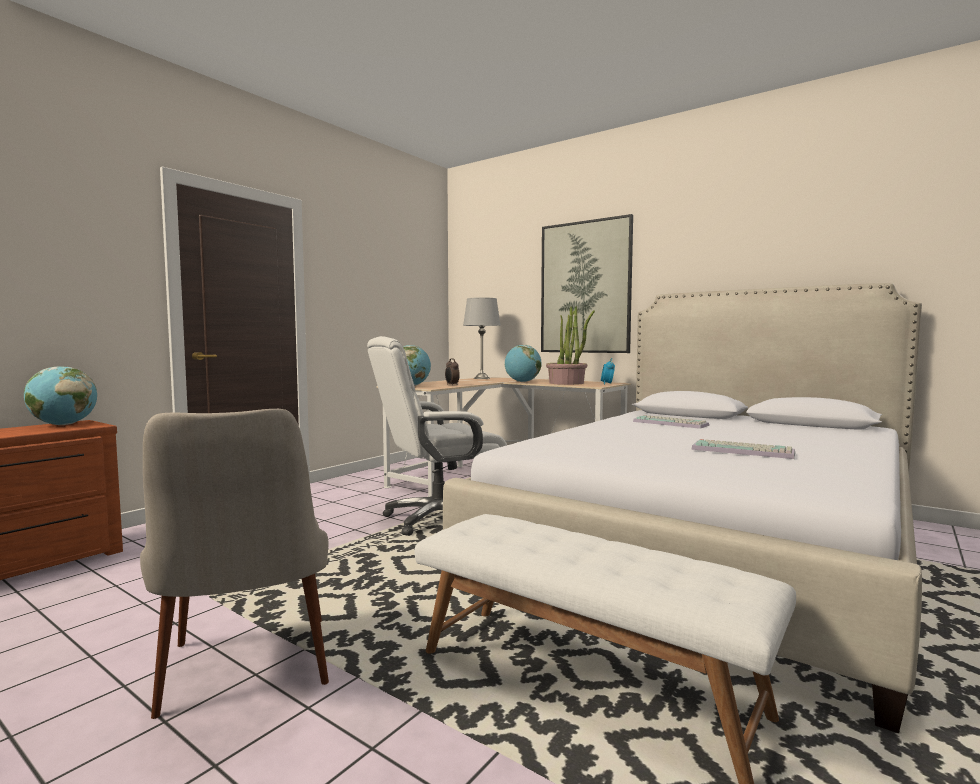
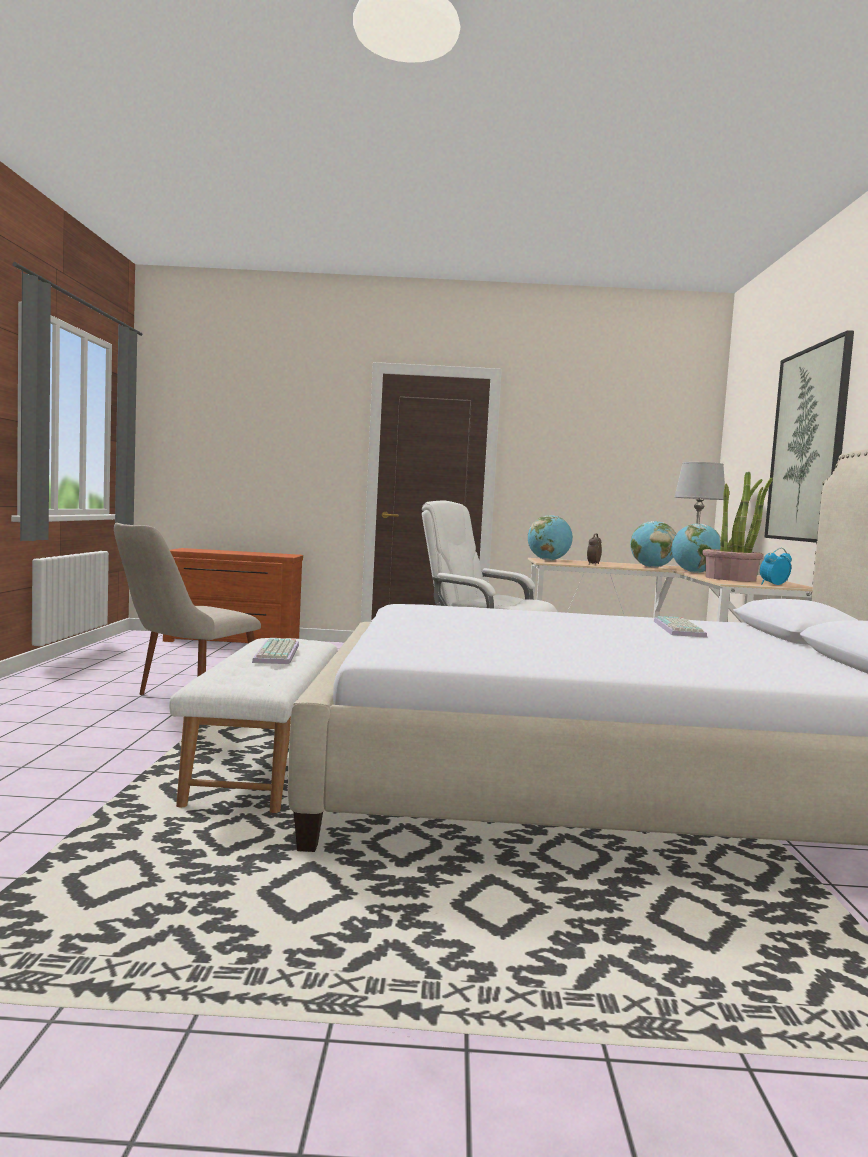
camera: 55 degrees right, 0 degrees up
(63, 425) = (278, 554): globe -> globe (651, 567)
(744, 451) = (547, 641): keyboard -> keyboard (278, 653)

